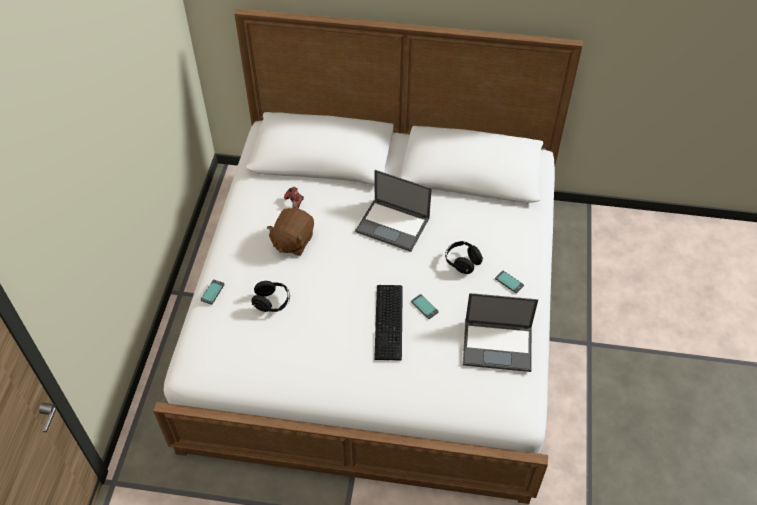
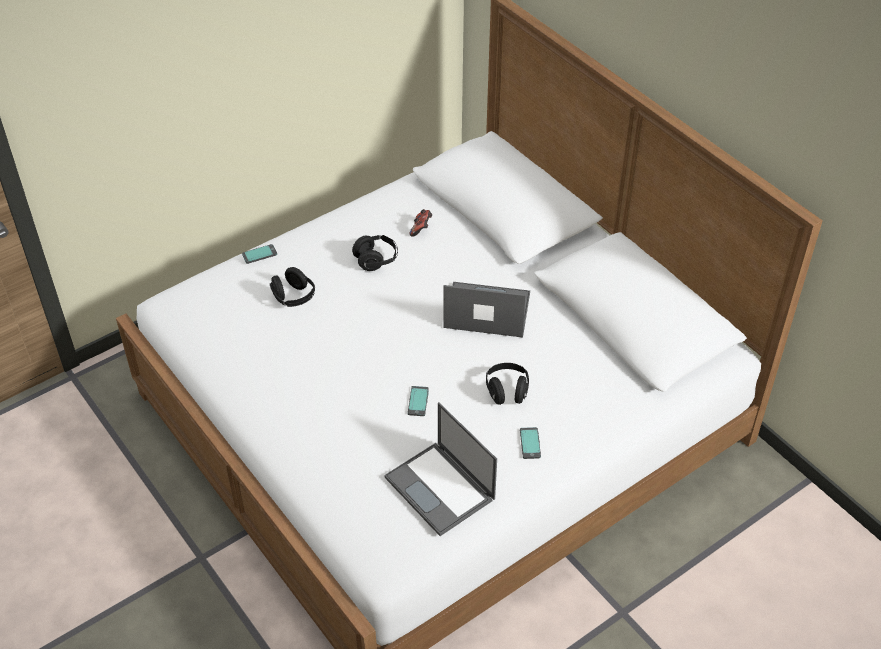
camera: 45 degrees right, 5 degrees down
(292, 241) = (376, 260): brown plush toy -> black headphones
(390, 321) = (371, 389): keyboard -> none
(393, 225) = (485, 311): laptop -> laptop turned 120 degrees clockwise

